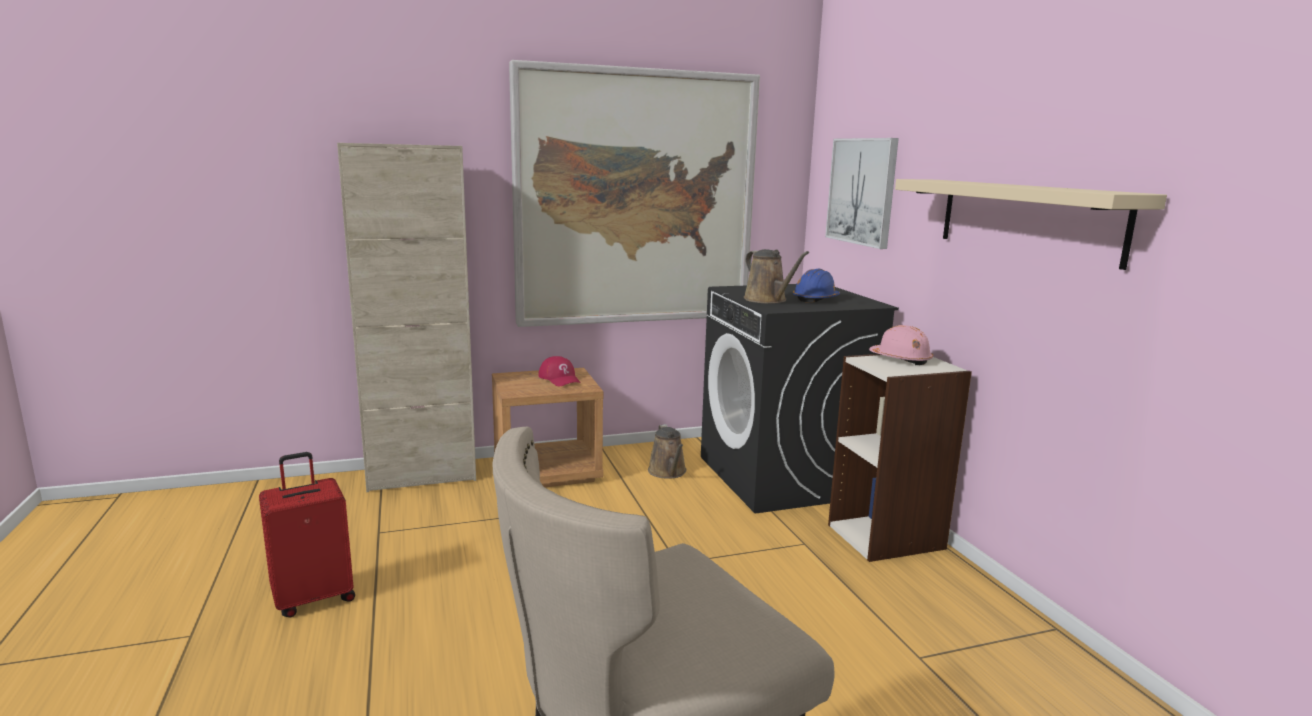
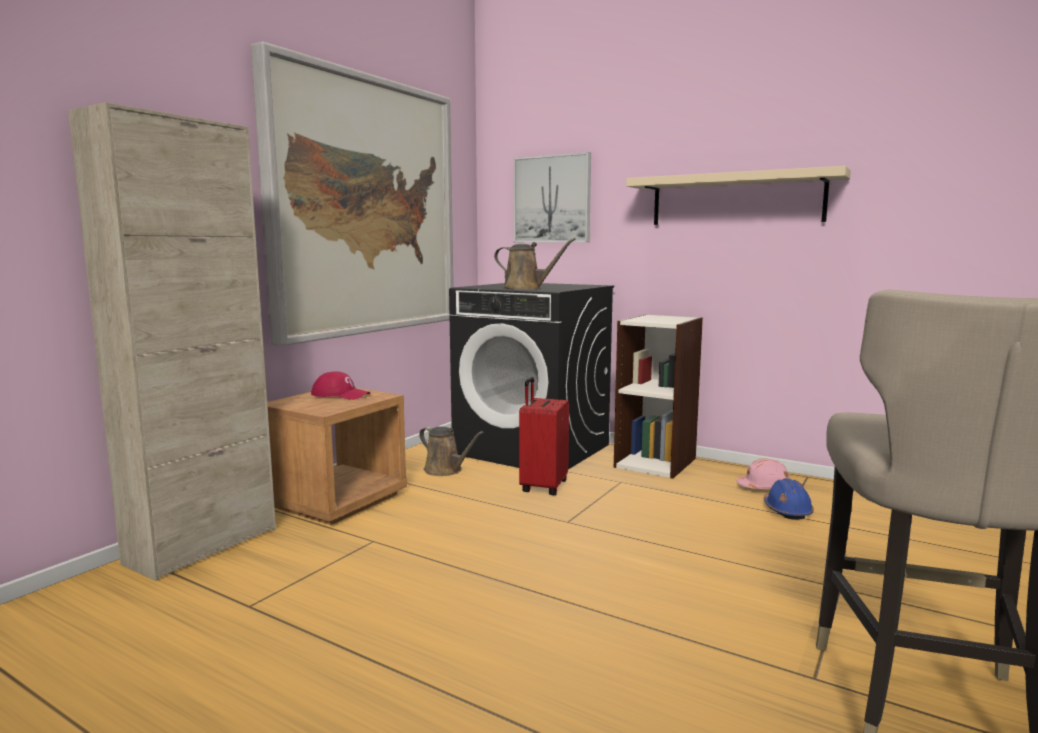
camera: 40 degrees left, 5 degrees down
(314, 598) = (289, 689): red suitcase -> red suitcase (542, 487)
(815, 299) = (552, 286): blue hard hat -> blue hard hat (787, 510)
(901, 359) = (652, 318): pink hard hat -> pink hard hat (764, 488)

